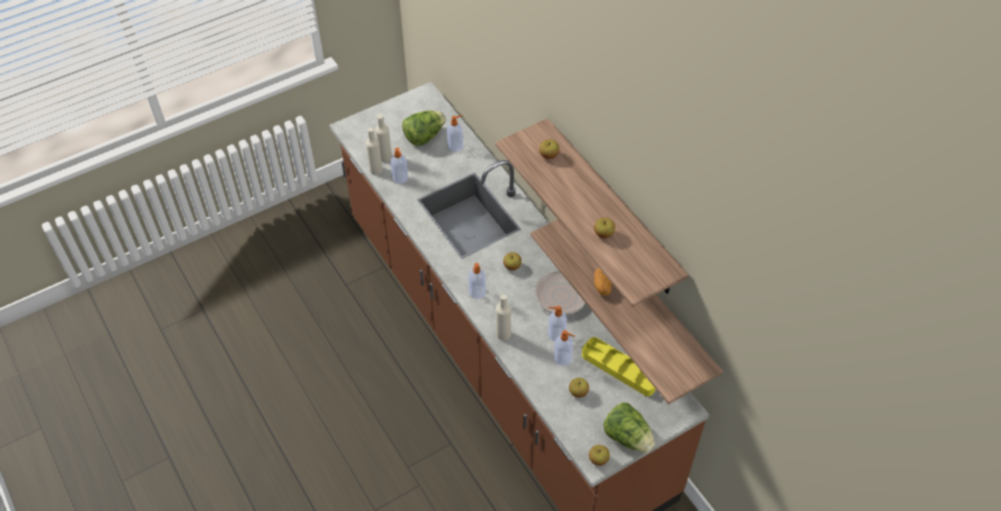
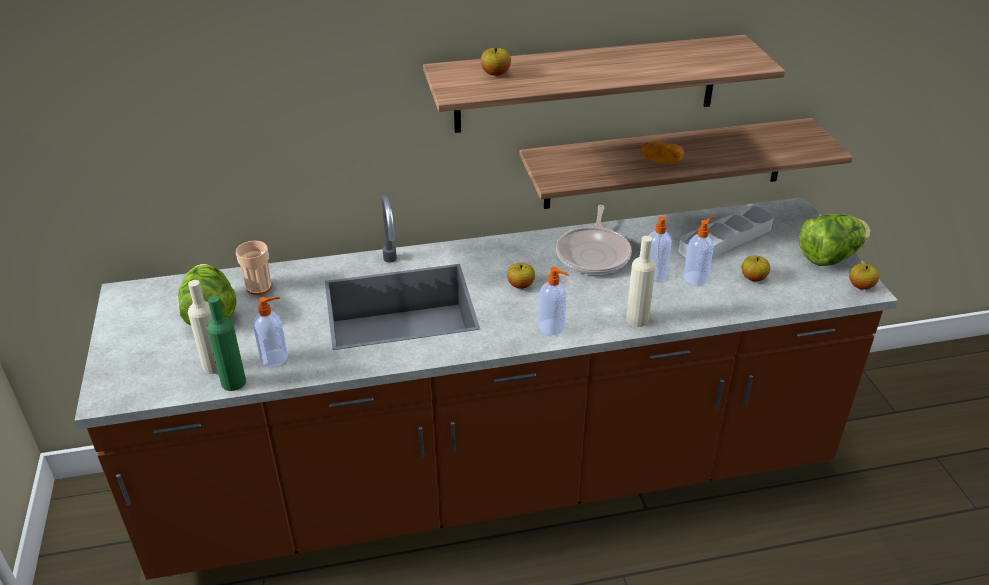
camera: 70 degrees left, 15 degrees down
(376, 170) = (233, 382): beige bottle -> green bottle
(456, 146) = (259, 287): soap dispenser -> cup
(603, 234) = (659, 65): apple -> none
(620, 369) = (725, 239): yellow tray -> grey tray

